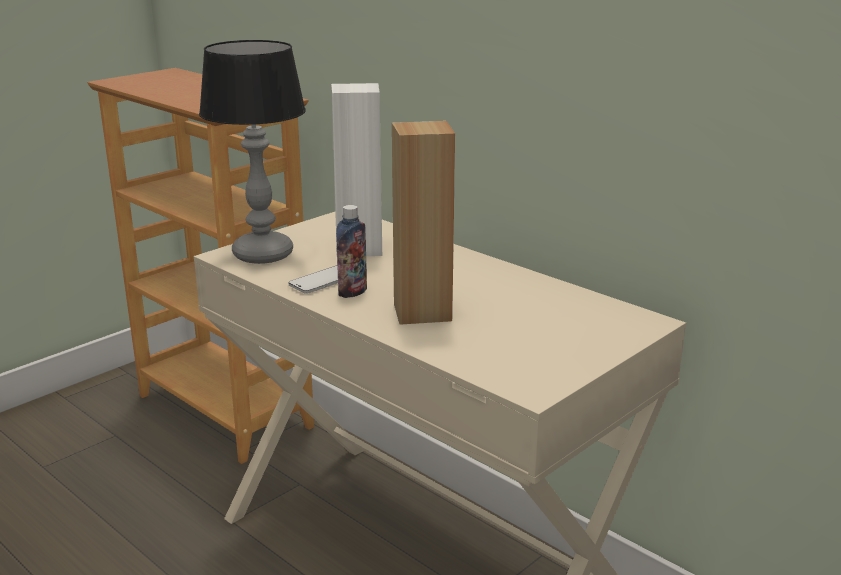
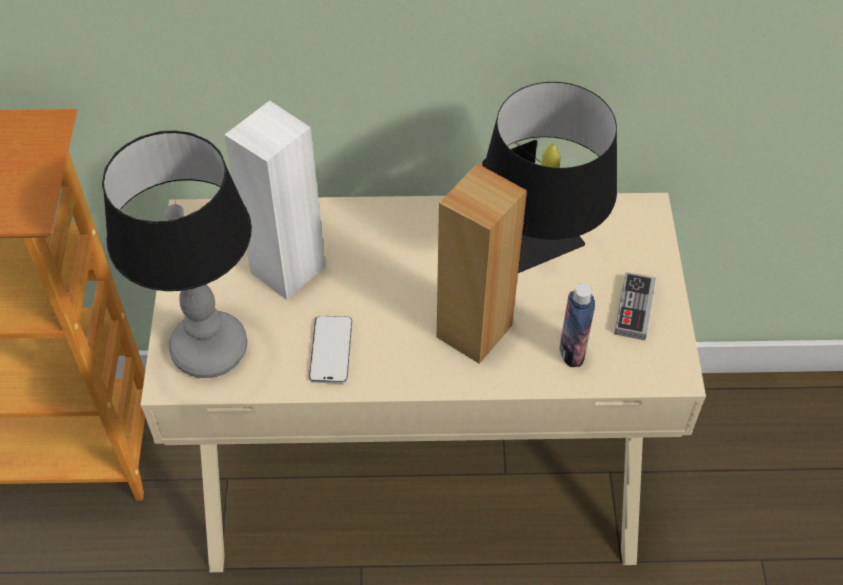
camera: 45 degrees left, 30 degrees up
(352, 292) = (379, 346): bottle -> bottle (572, 351)
(524, 304) = (534, 256): none -> black table lamp
(557, 353) = (634, 308): none -> game controller

